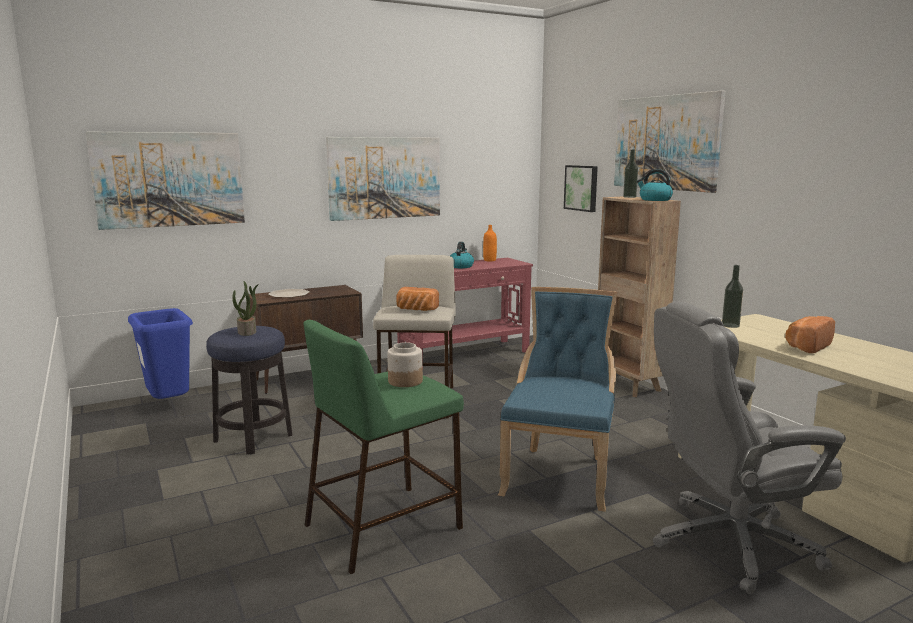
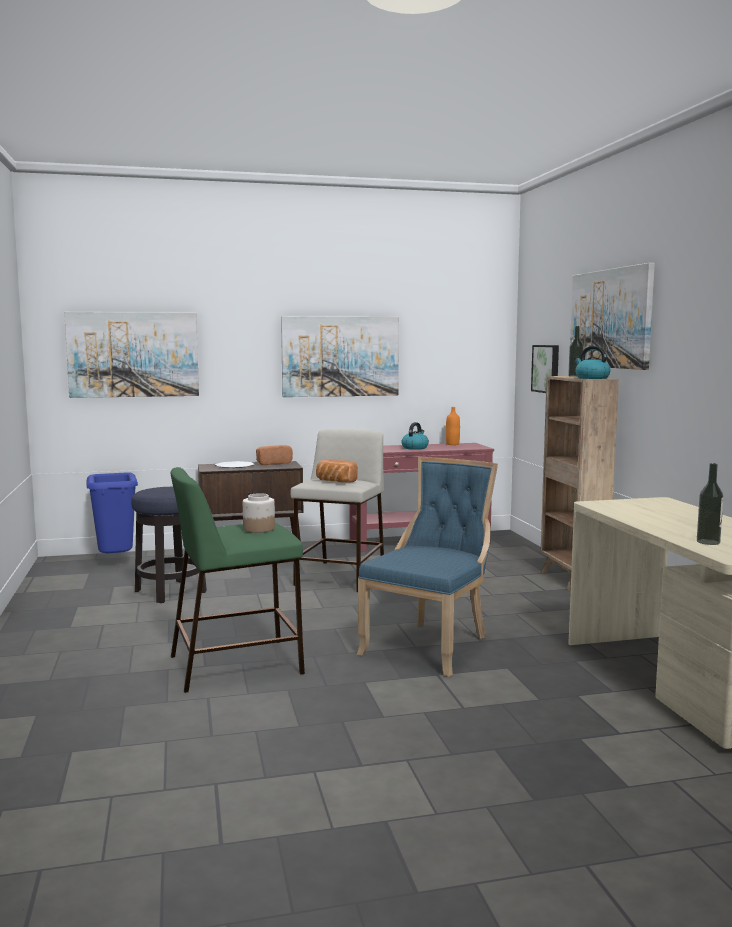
camera: 15 degrees right, 5 degrees down
(247, 332) = (168, 490): potted plant -> none
(730, 325) = (618, 504): bottle -> bottle (708, 542)
(730, 543) = (554, 714): grey office chair -> none
(806, 346) = (670, 523): bread -> bread (272, 463)

